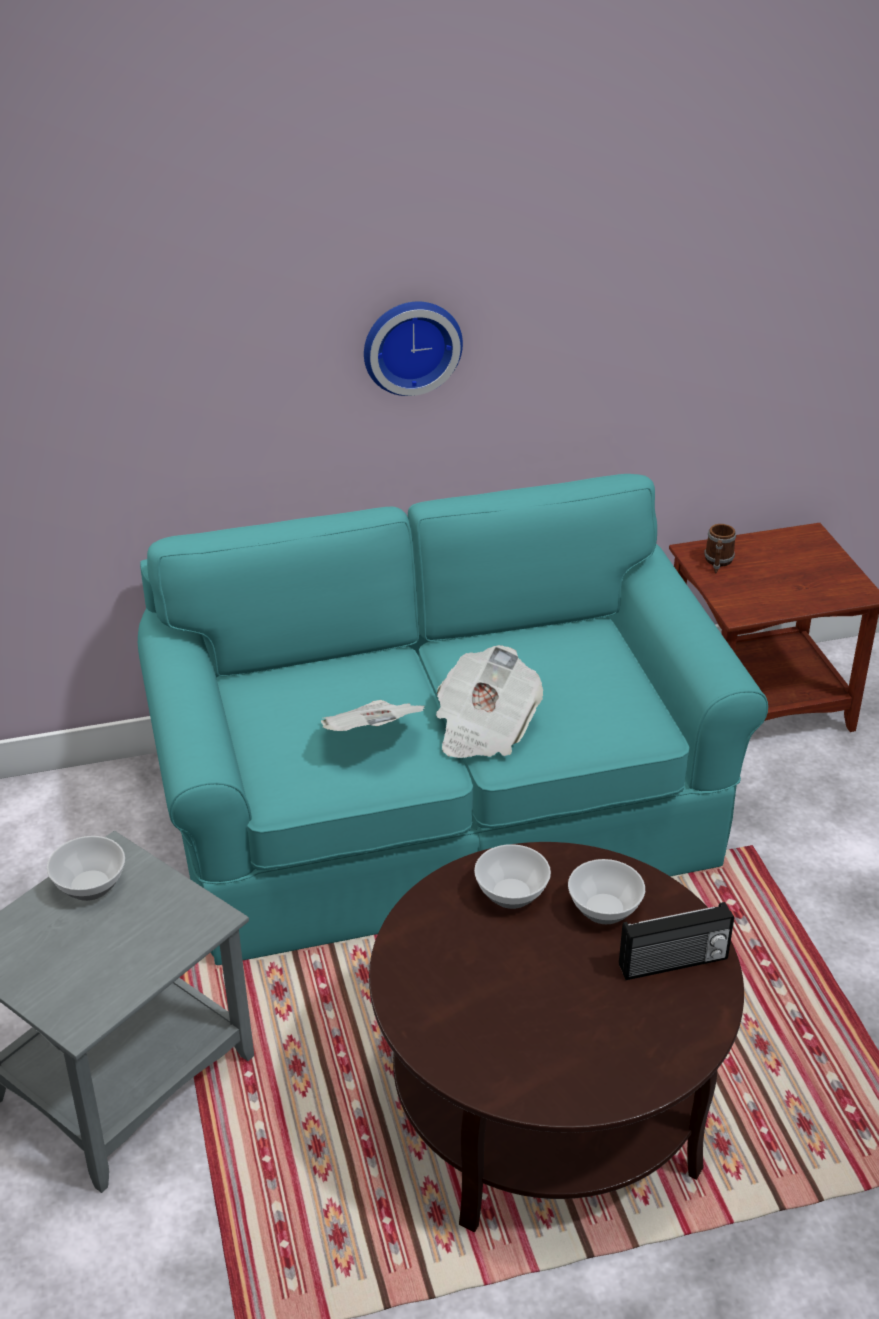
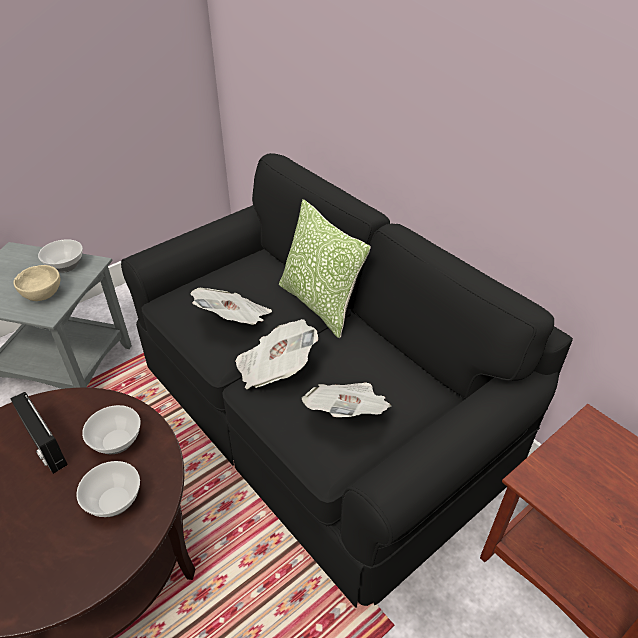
camera: 65 degrees right, 5 degrees up
(154, 919) = (43, 295): none -> beige bowl
(392, 661) = (319, 304): none -> pillow
(411, 345) = (440, 104): wall clock -> none
(440, 810) = (320, 415): turquoise sofa -> black sofa
(591, 693) = (347, 413): none -> newspaper
(673, 963) = (61, 566): radio -> radio (43, 445)
(718, 563) = (593, 444): mug -> none

